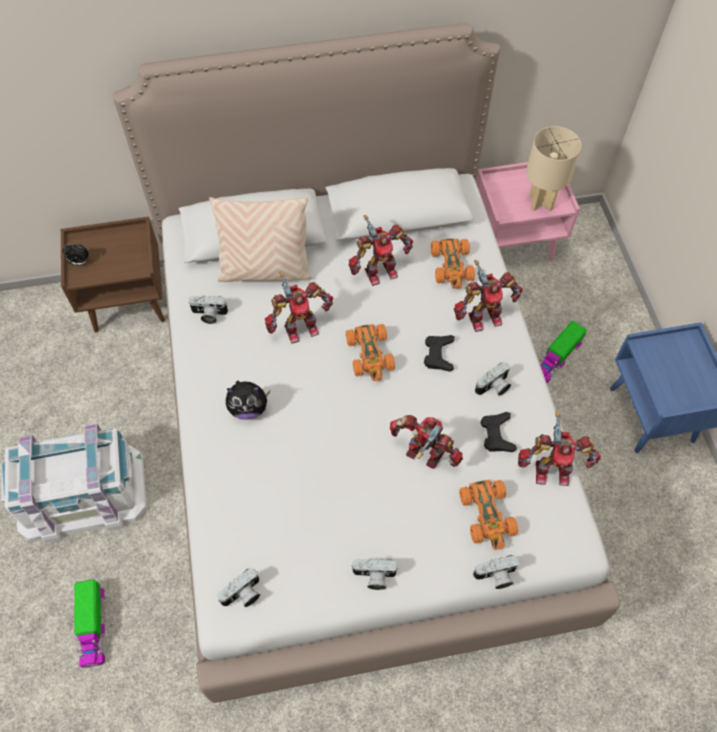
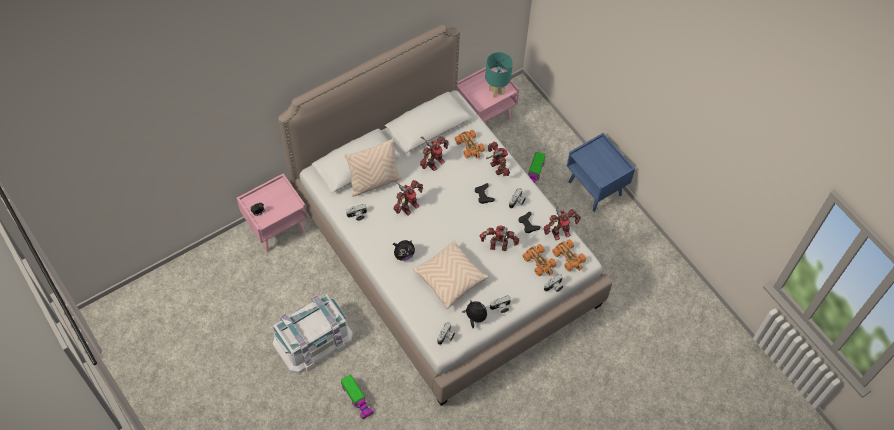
camera: 25 degrees left, 0 degrees up
(129, 302) = (277, 228): brown nightstand -> pink nightstand
(306, 482) = (450, 278): none -> beige pillow
(315, 578) = (475, 318): none -> plush toy
(370, 355) = (450, 207): orange toy car -> orange toy car (569, 257)
(483, 317) = (497, 168): toy robot -> toy robot turned 75 degrees counterclockwise
(540, 202) = (496, 92): beige table lamp -> turquoise table lamp

